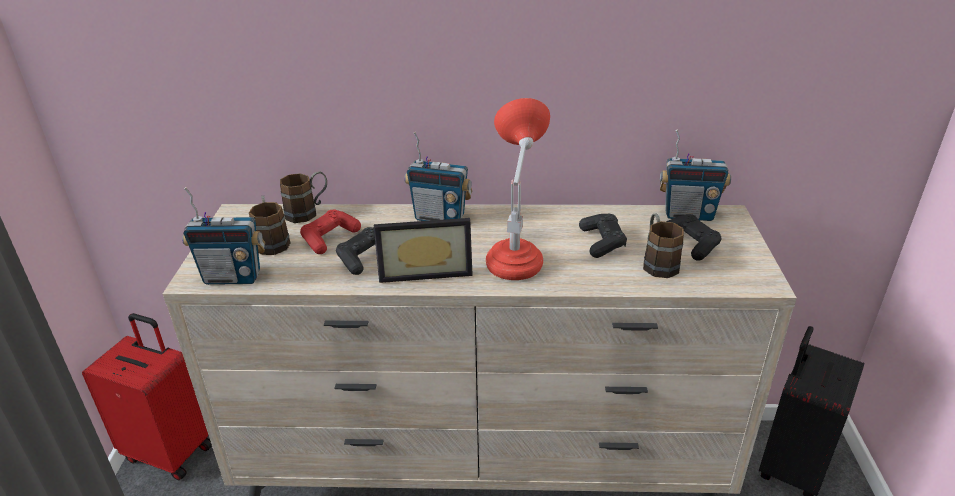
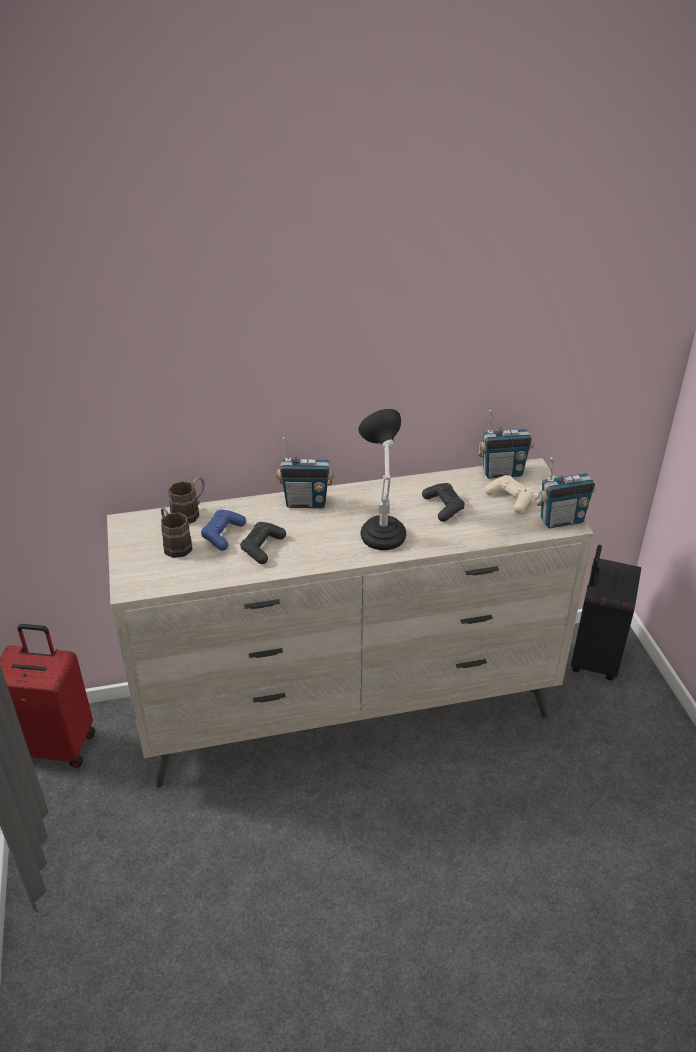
camera: 15 degrees left, 5 degrees up
(233, 277) = (161, 581): radio -> radio (561, 520)
(329, 238) = (223, 535): red game controller -> blue game controller
(425, 270) = (315, 551): picture frame -> none
(516, 255) = (381, 528): red table lamp -> black table lamp
(657, 262) = (490, 518): brown mug -> none
(690, 244) = (510, 499): black game controller -> beige game controller

